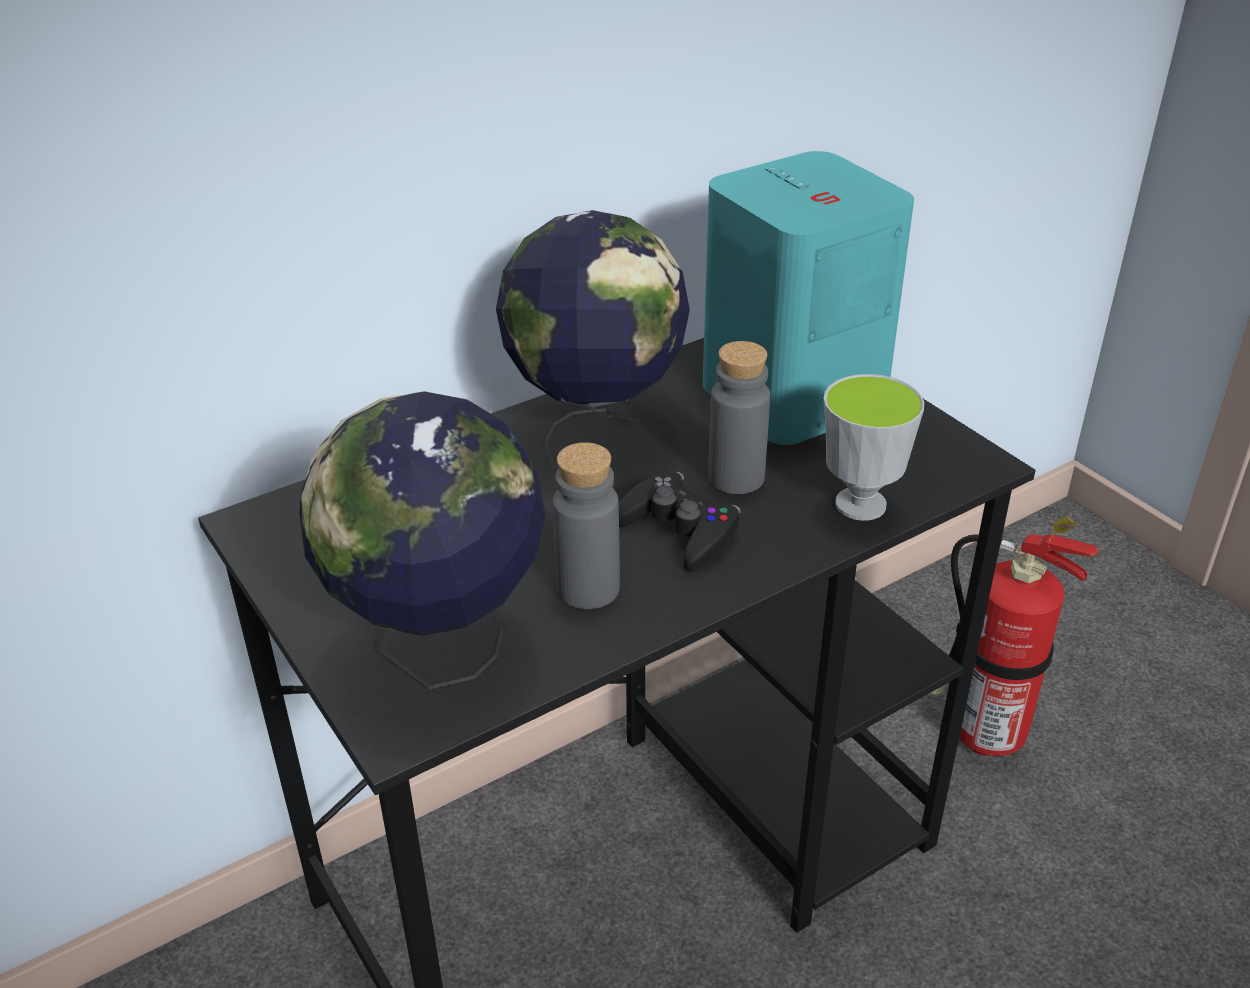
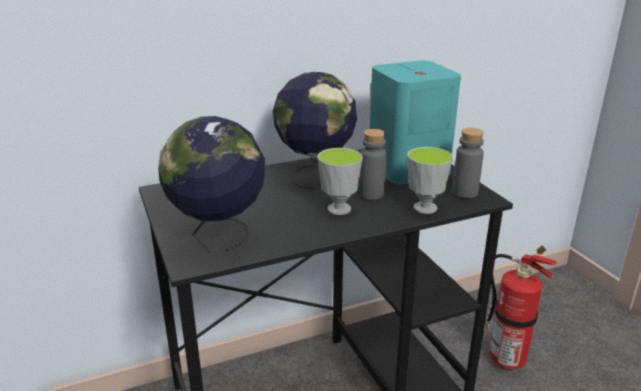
camera: 10 degrees right, 10 degrees down
(588, 589) = (291, 225): grey bottle -> grey bottle (465, 192)
(679, 530) = (339, 209): black game controller -> cup

